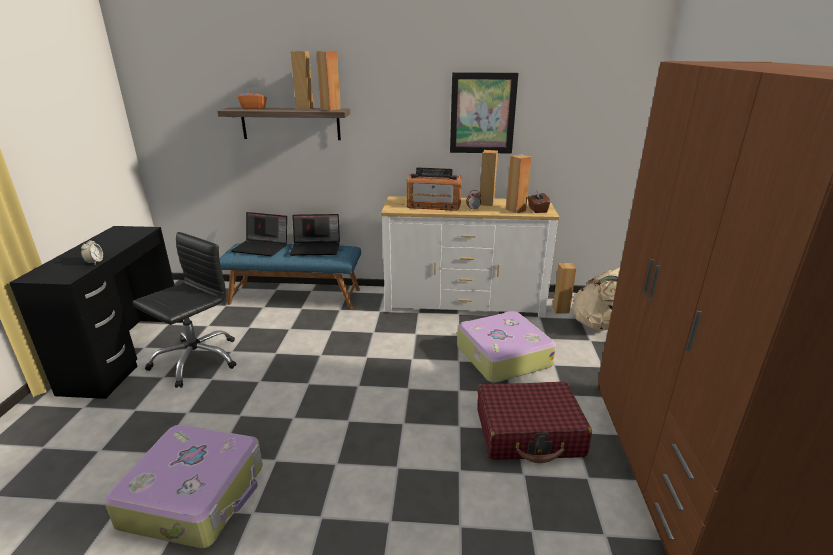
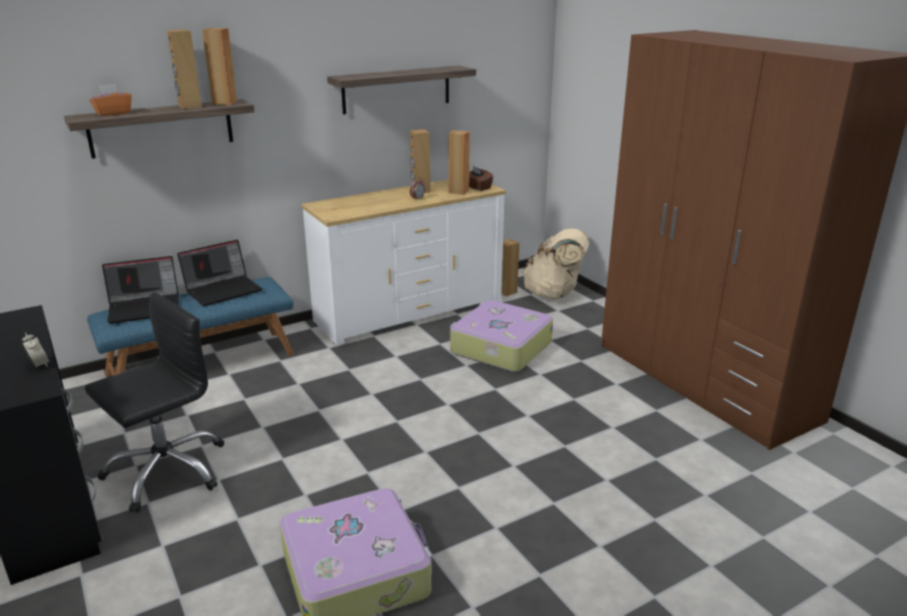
camera: 35 degrees left, 0 degrees up
(196, 360) = (166, 470): black office chair -> black office chair turned 45 degrees clockwise
(433, 205) = (370, 203): radio -> none
(482, 113) = (396, 89): picture -> shelf
(529, 432) = (585, 397): red suitcase -> none

